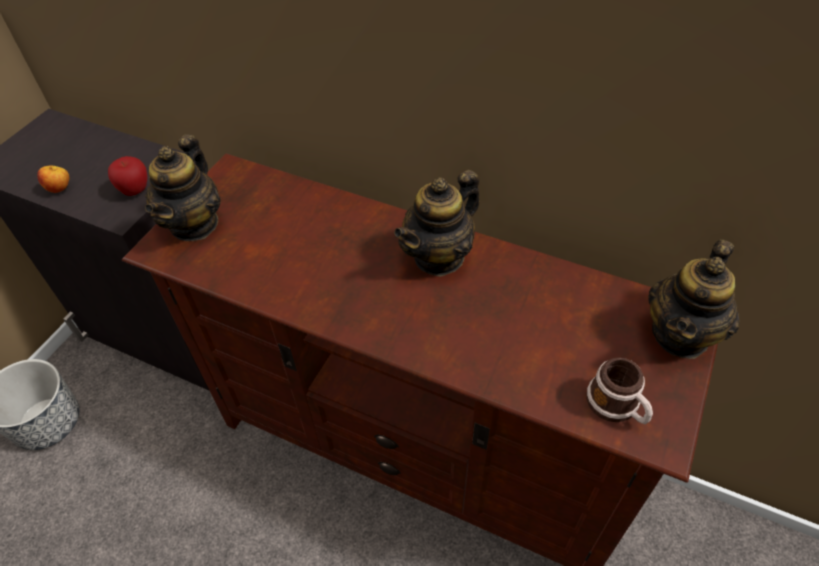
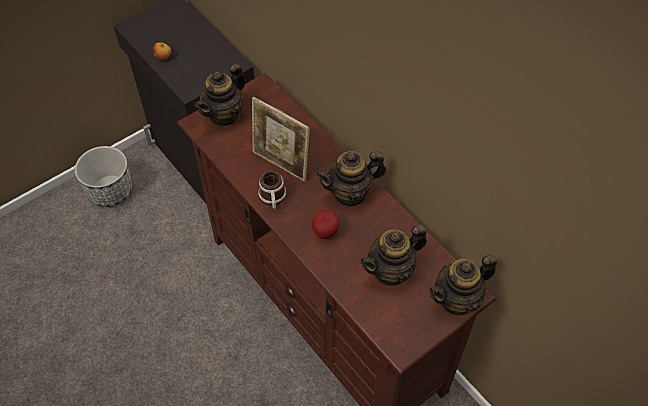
camera: 25 degrees right, 5 degrees up
(135, 190) = (204, 76): apple -> apple (325, 233)
(316, 256) = (281, 164): none -> picture frame
(566, 335) = (391, 271): none -> teapot
(617, 406) = (390, 321): mug -> mug (273, 199)

